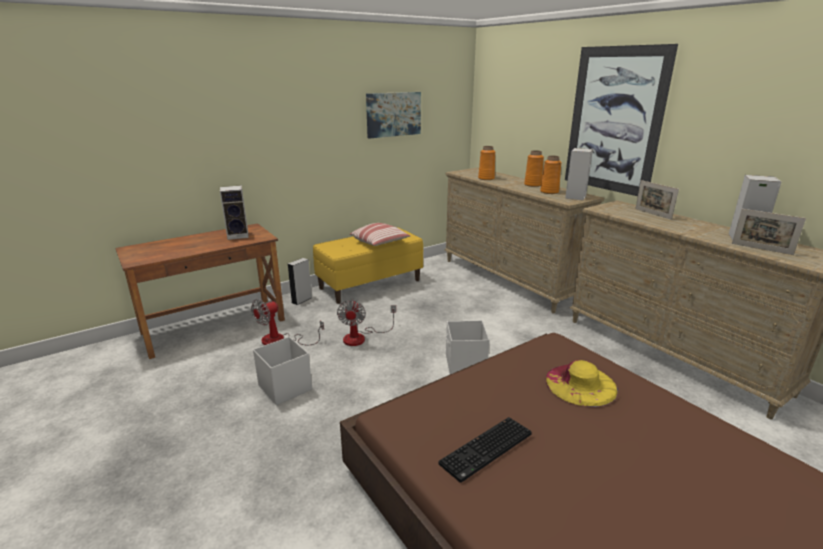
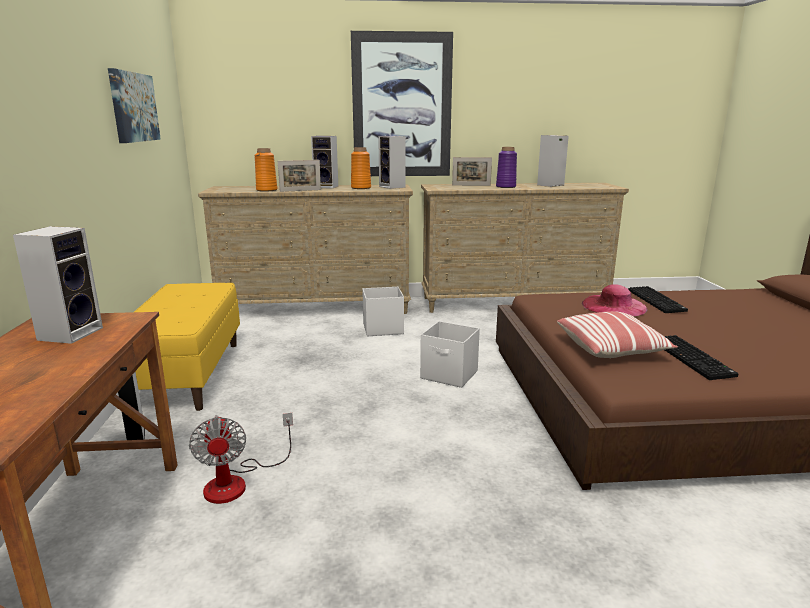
camera: 60 degrees left, 5 degrees down
(285, 387) = (376, 504): white storage box -> white storage box (382, 329)
(361, 337) = (319, 415): fan -> none
(380, 243) = (200, 301): pillow -> pillow (612, 349)
(533, 185) = (327, 187): orange vase -> speaker
(580, 384) = (614, 306): yellow hat -> pink hat
(649, 411) = (657, 301): none -> keyboard
(678, 225) = (505, 187): none -> purple vase
(761, 249) = (573, 187): picture frame -> picture frame (300, 190)

